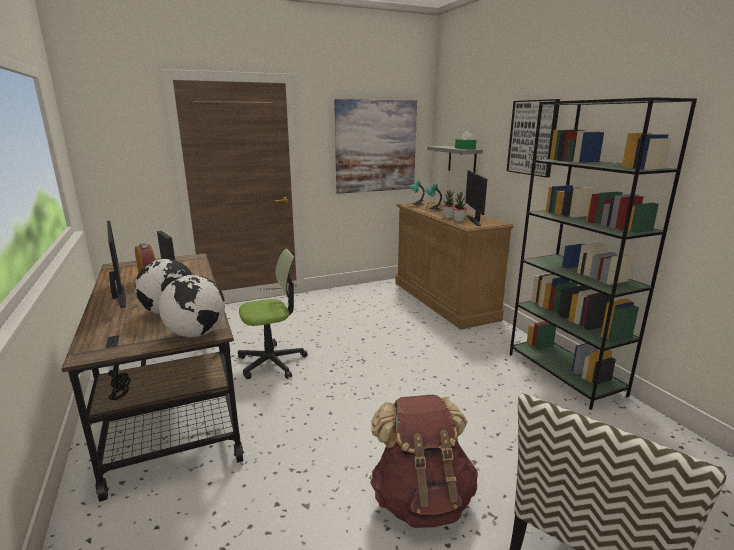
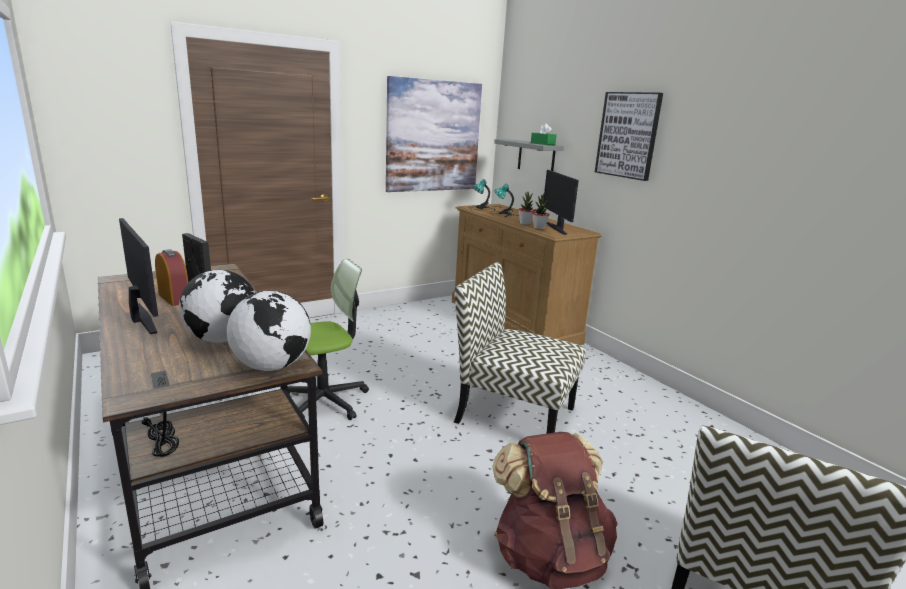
camera: 10 degrees left, 0 degrees up
(422, 379) = (513, 414): none -> chair
(565, 374) = (667, 403): green bookcase -> none

